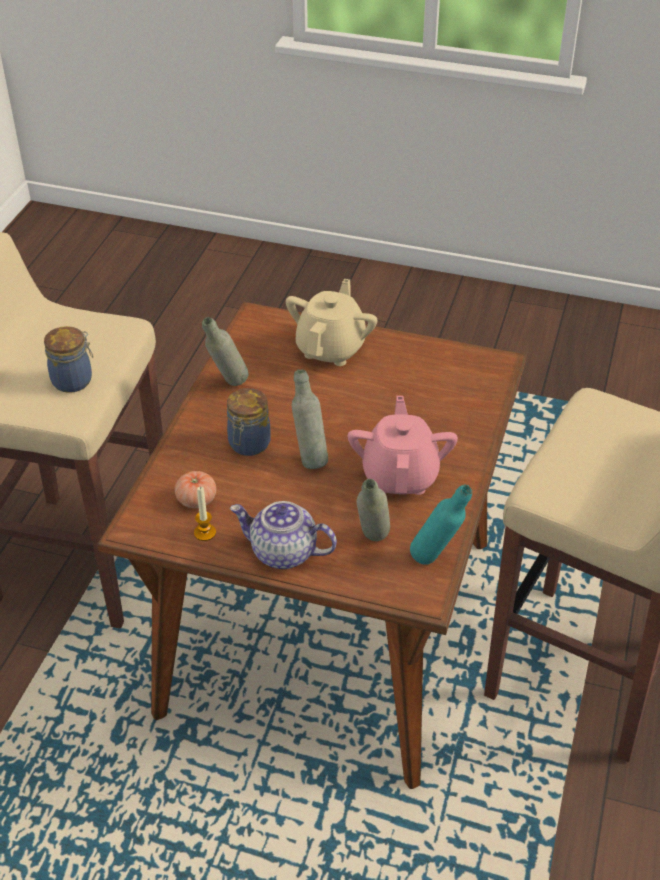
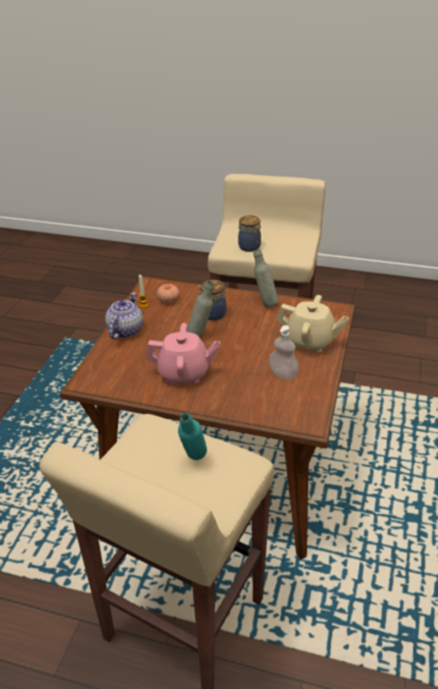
camera: 90 degrees right, 5 degrees down
(372, 543) = (127, 362): grey bottle -> none
(403, 378) = (283, 374): none -> soap dispenser
(436, 560) = (110, 388): turquoise bottle -> turquoise bottle (194, 461)

